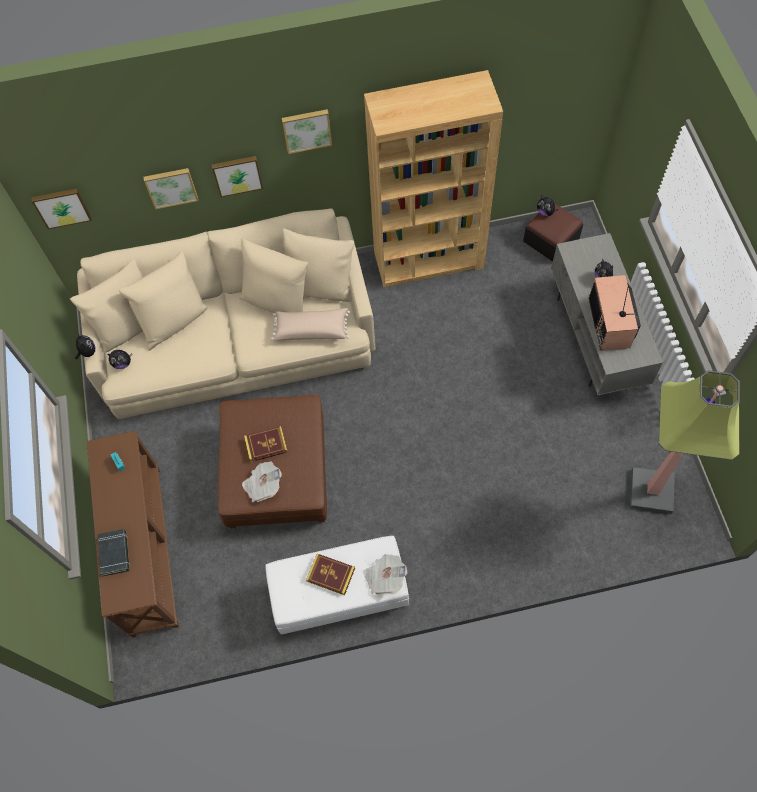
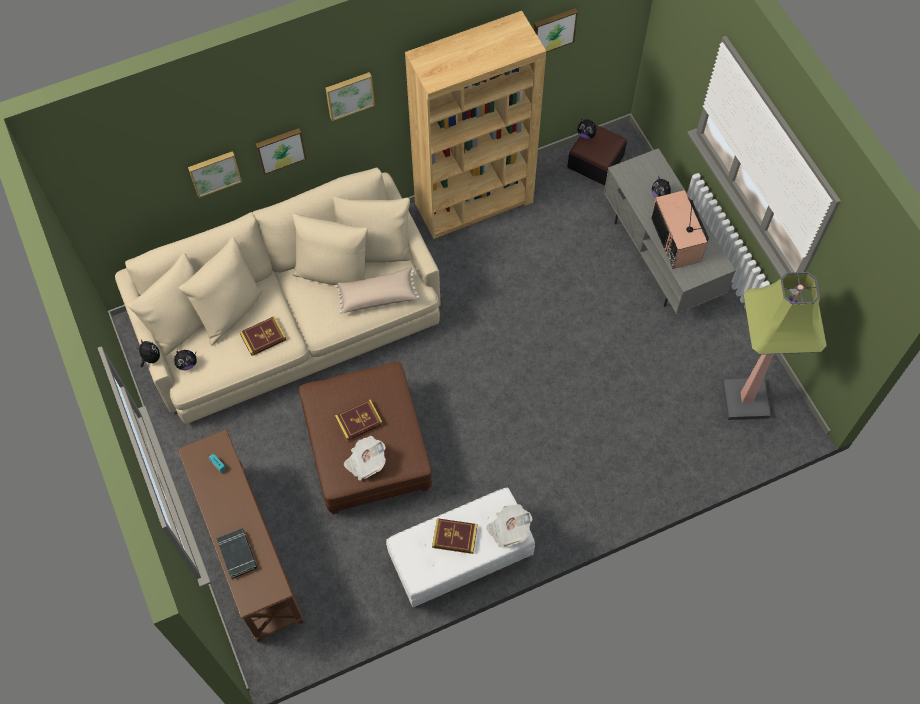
camera: 15 degrees left, 0 degrees up
(62, 207) = (104, 211): picture -> picture (553, 30)
(197, 350) = (263, 337): none -> book

